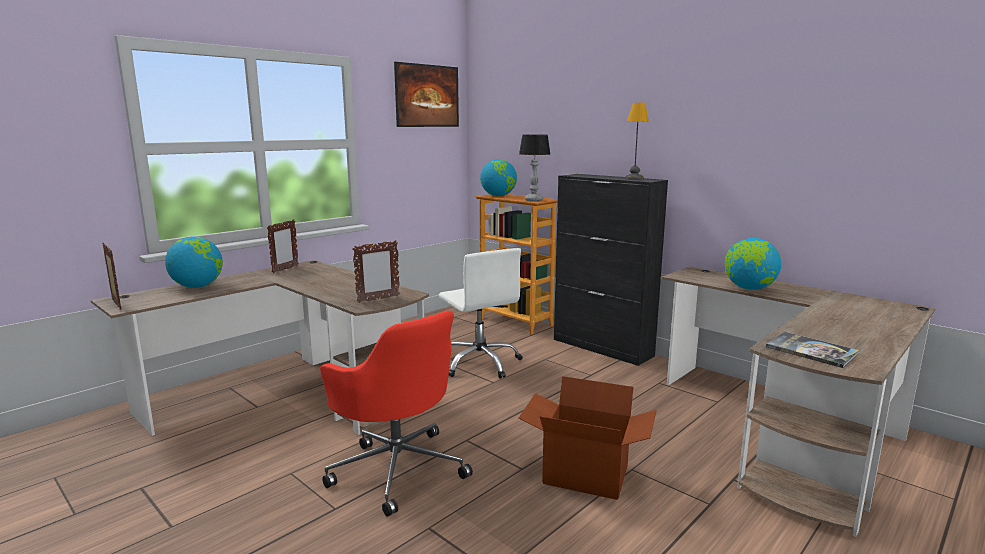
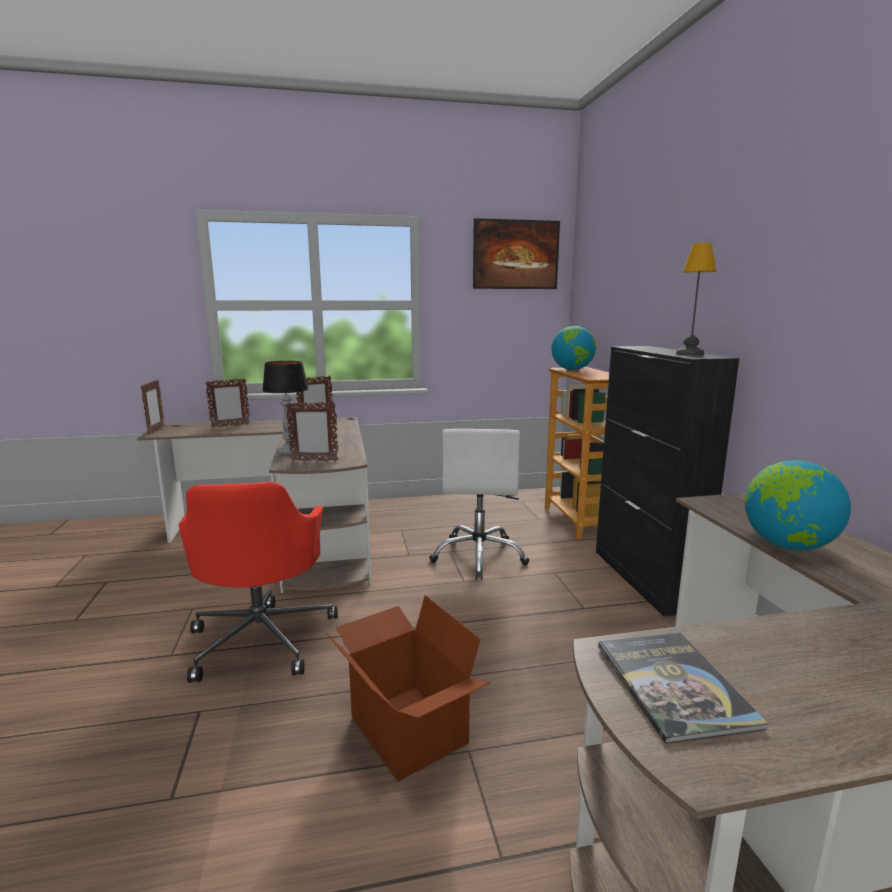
camera: 35 degrees right, 0 degrees up
(197, 286) = (230, 426): globe -> picture frame
(533, 200) = (596, 376): table lamp -> table lamp (290, 452)

